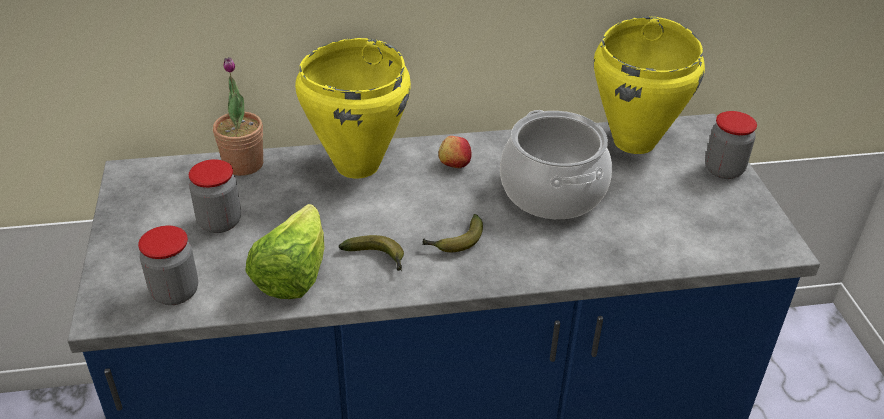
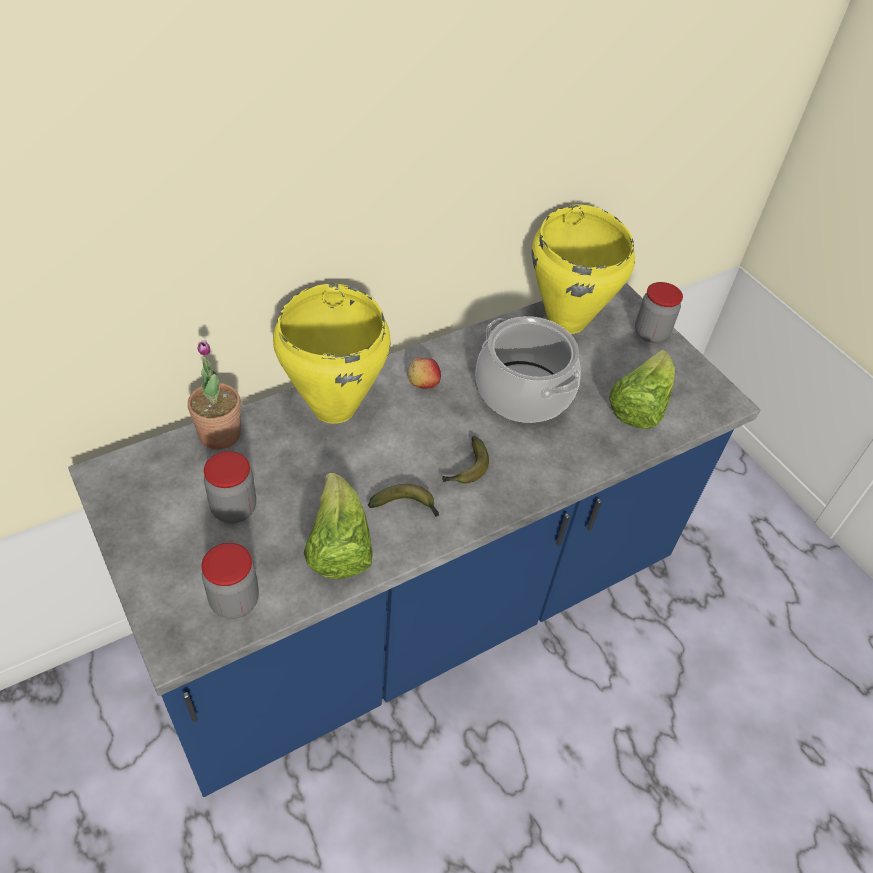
camera: 25 degrees left, 10 degrees up
(673, 230) = (639, 406): none -> lettuce

